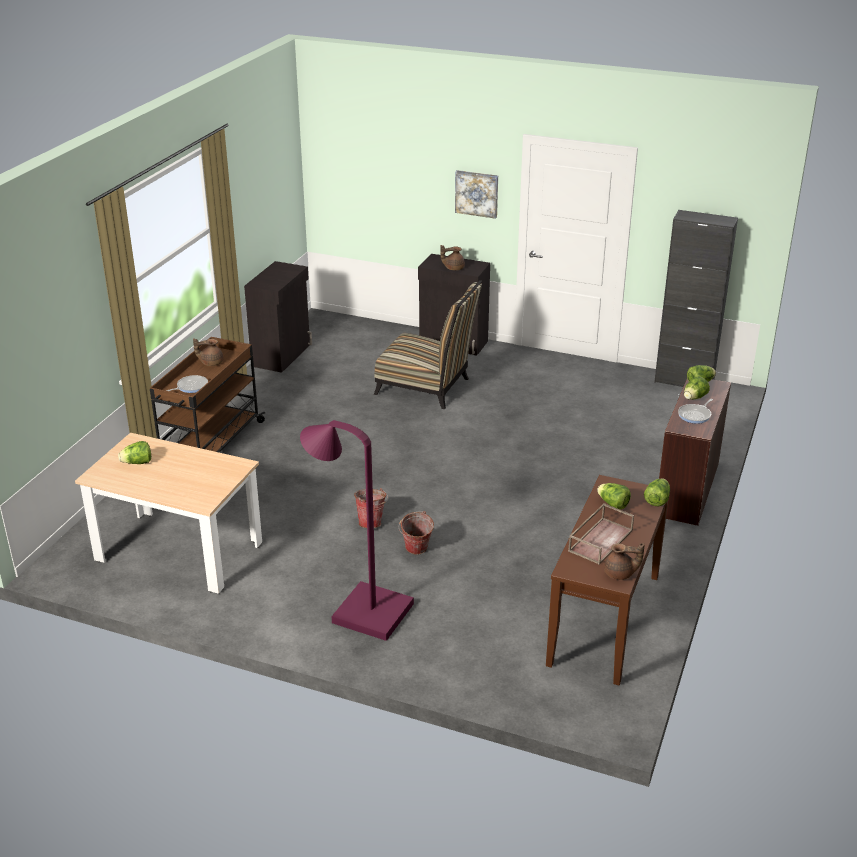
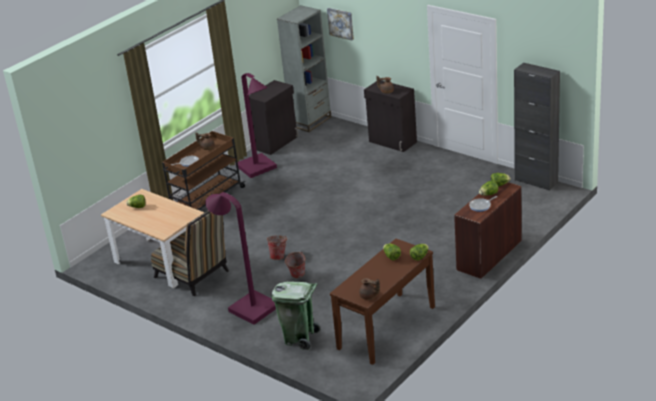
camera: 20 degrees right, 0 degrees up
(274, 394) = (259, 169): none -> purple floor lamp
(319, 323) = (310, 121): none -> grey bookcase
(428, 388) = (358, 172): chair -> chair (195, 276)
(475, 655) = (300, 338): none -> green trash can
(477, 193) = (403, 41): picture -> picture (341, 23)
(600, 540) = (370, 276): brown tray -> none

